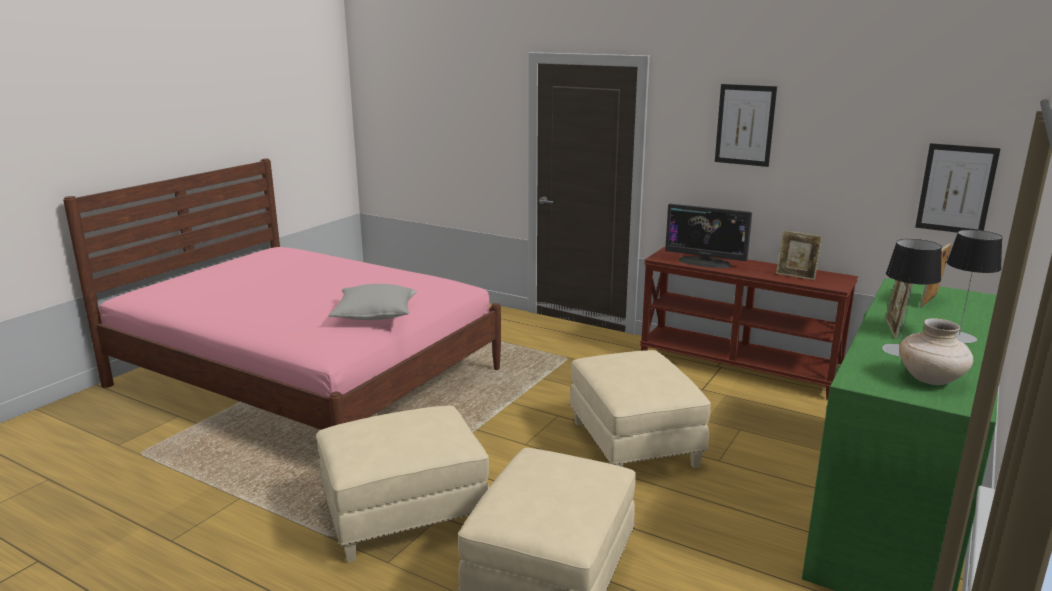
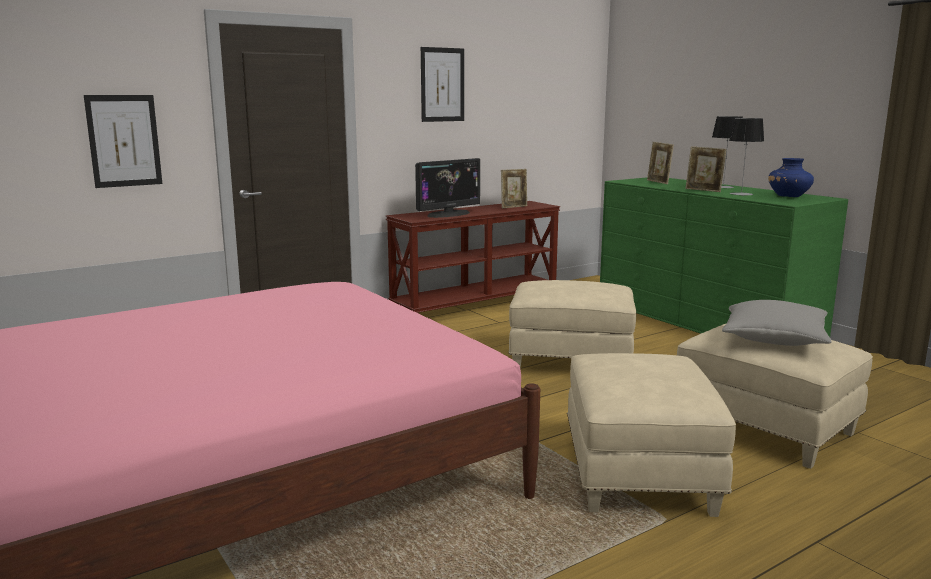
camera: 65 degrees left, 5 degrees down
(375, 315) = (392, 316): grey pillow -> grey pillow (774, 339)
(931, 379) = (789, 196): beige vase -> blue vase
(956, 189) = (573, 121): picture -> picture (124, 141)

